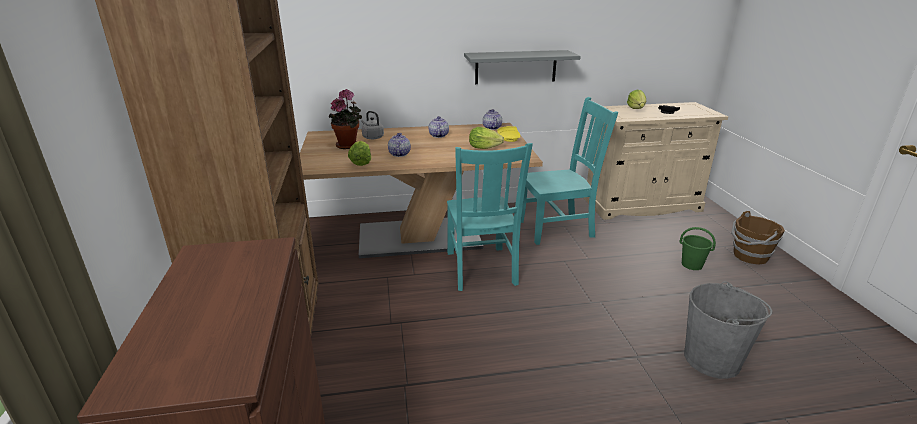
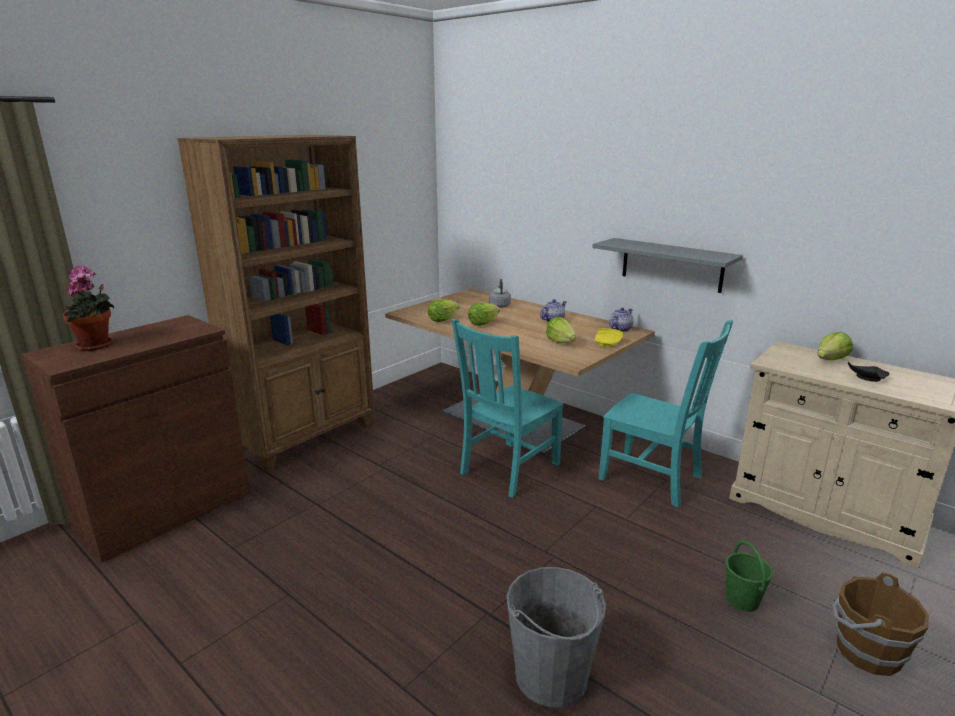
camera: 50 degrees right, 5 degrees down
(349, 145) = (468, 306): potted plant -> potted plant (97, 346)
(399, 154) = (482, 323): teapot -> lettuce

